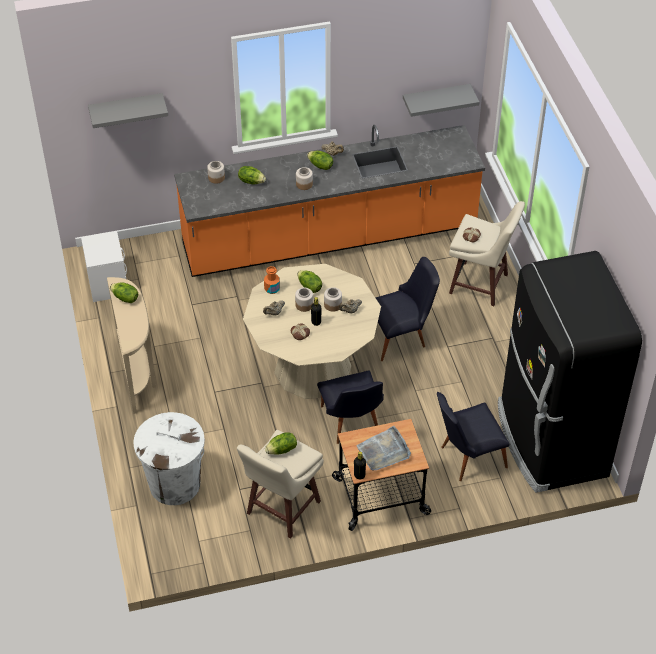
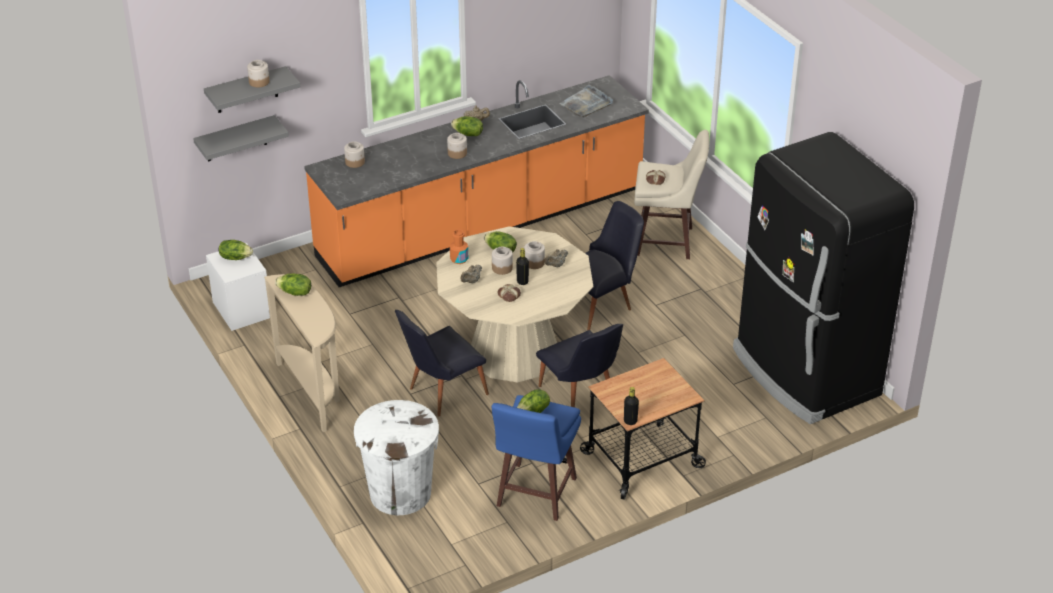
camera: 15 degrees left, 10 degrees down
(135, 106) = (259, 82): none -> jar
(251, 181) = (396, 159): lettuce -> lettuce (235, 257)
(281, 509) = (535, 493): beige stool -> blue stool
(384, 451) = (647, 393): grey tray -> grey tray (586, 104)
(436, 99) = (574, 49): grey shelf -> grey shelf (235, 139)
(467, 457) = (721, 405): black chair -> black chair (441, 393)

